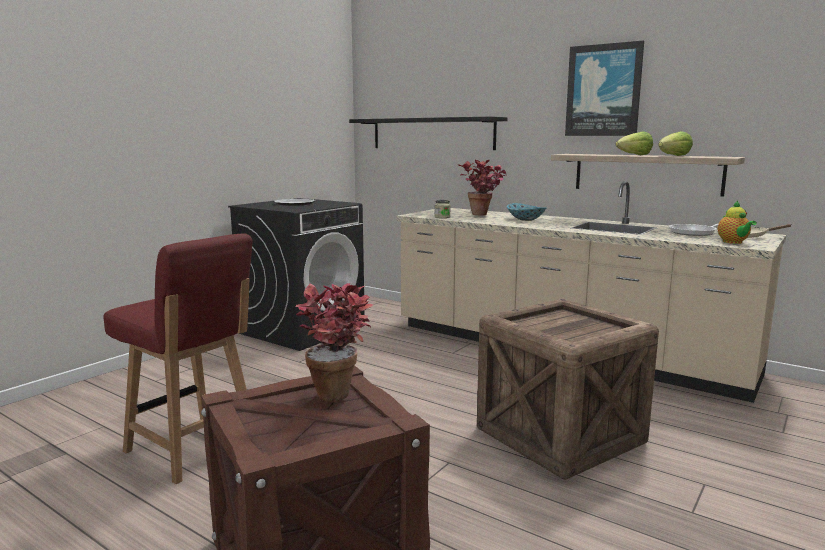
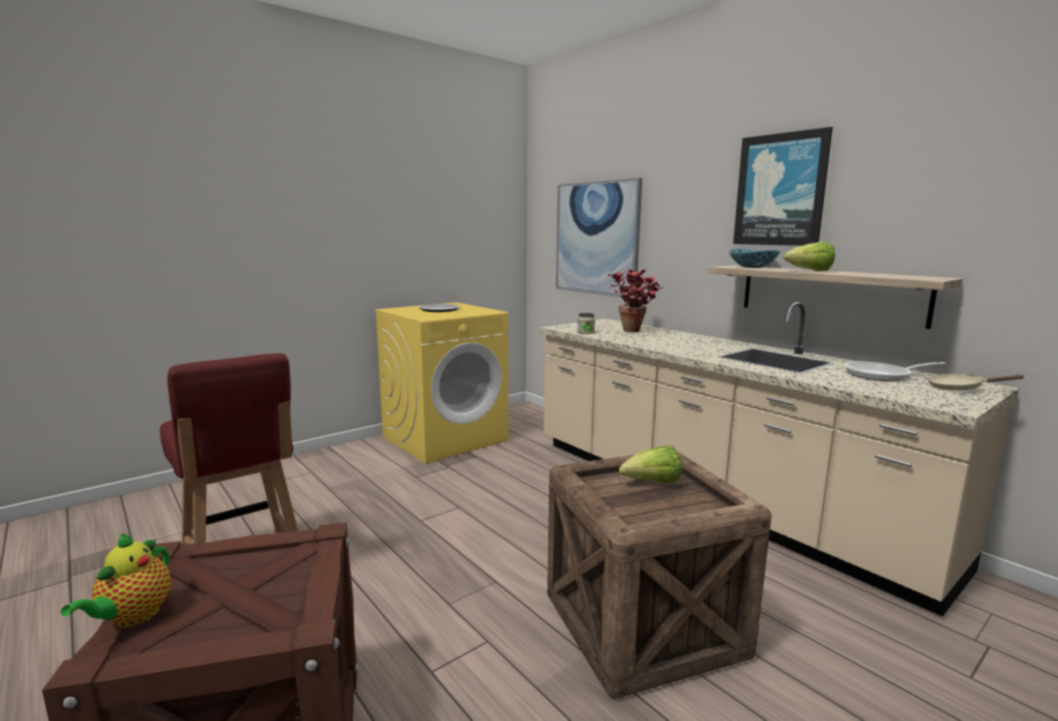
camera: 15 degrees right, 0 degrees up
(303, 329) = (445, 438): black washing machine -> yellow washing machine
(338, 391) = (292, 561): potted plant -> none
(432, 134) = (596, 238): black shelf -> picture
(525, 219) = (677, 341): bowl -> bowl (752, 267)
(673, 156) = (859, 274): lettuce -> lettuce (652, 483)
(733, 242) = (923, 396): teapot -> teapot (132, 617)

